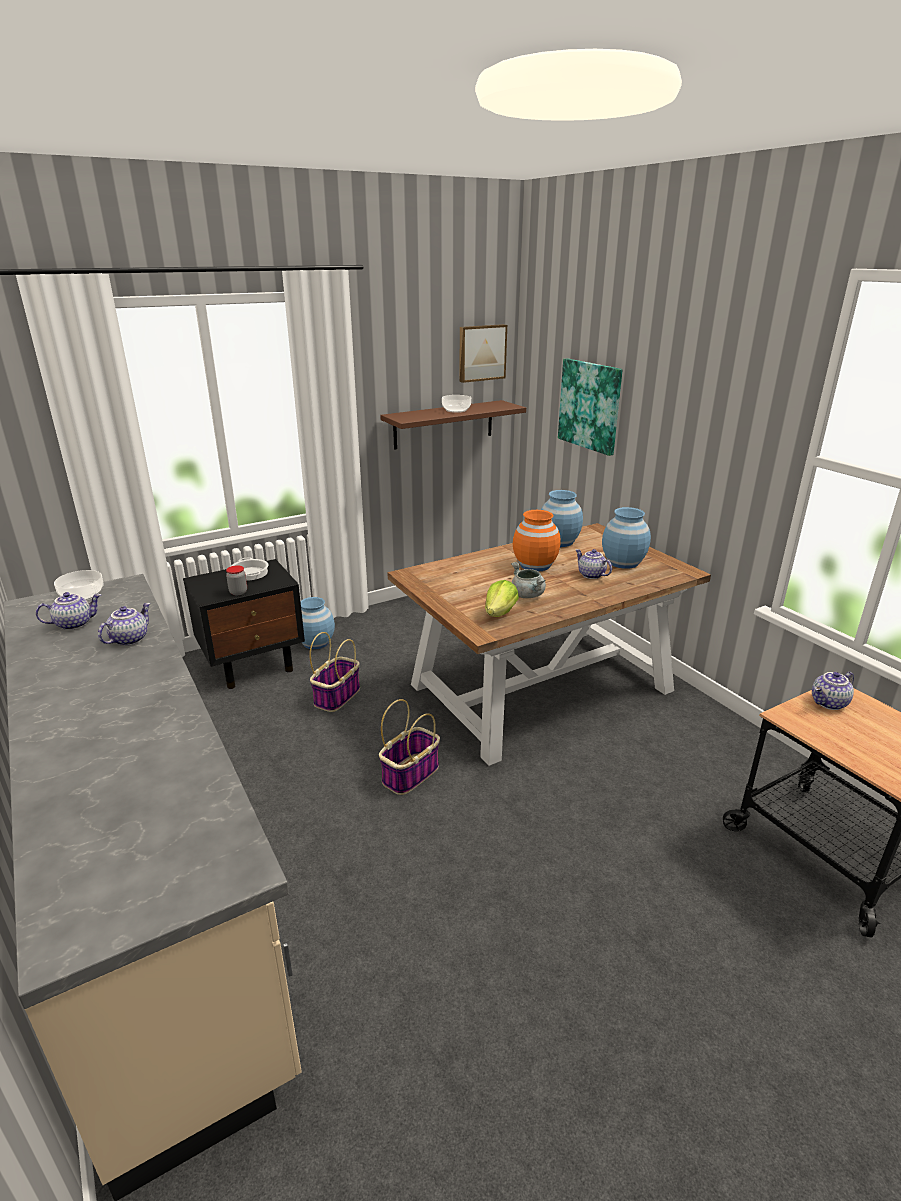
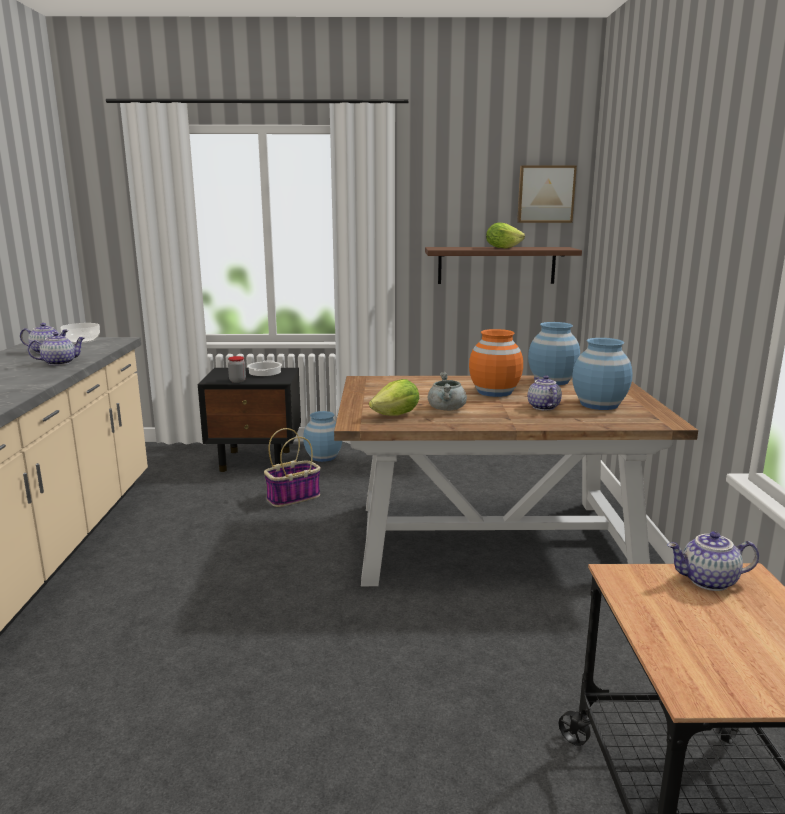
camera: 30 degrees right, 10 degrees down
(410, 774) = (283, 569): basket -> none
(456, 410) = (502, 248): bowl -> lettuce
(590, 405) = (629, 239): picture -> none

